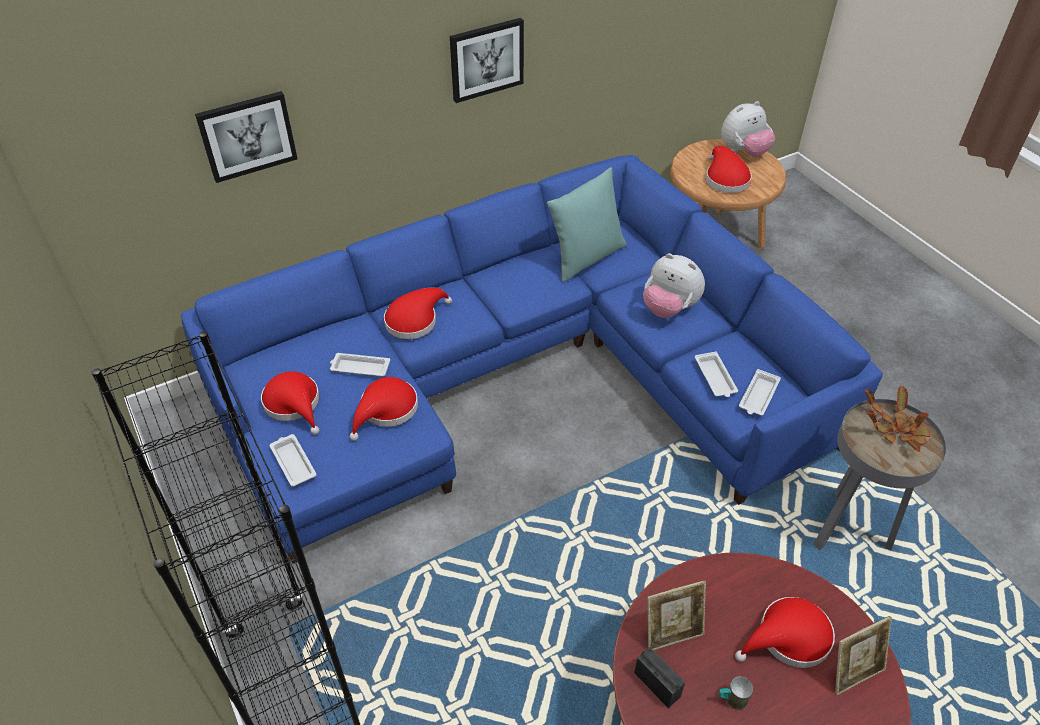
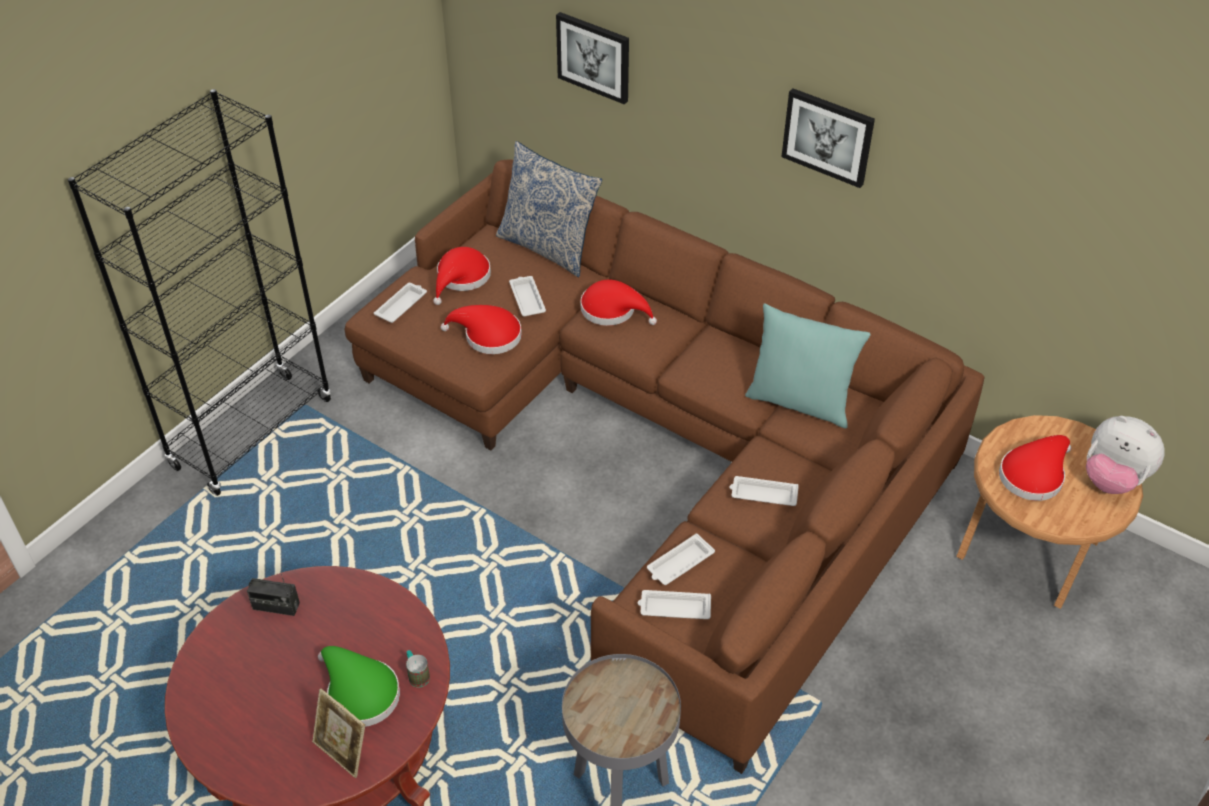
camera: 65 degrees right, 0 degrees up
(301, 333) = (548, 247): none -> pillow
(519, 377) = (663, 447): blue sofa -> brown sofa
(657, 684) = (276, 606): radio -> radio turned 75 degrees clockwise
(669, 308) = (762, 494): plush toy -> white tray
(672, 632) = (331, 603): picture frame -> none
(731, 700) = (280, 662): mug -> mug (417, 674)
(789, 638) = (359, 693): red hat -> green hat
(896, 430) = (638, 709): potted plant -> none

